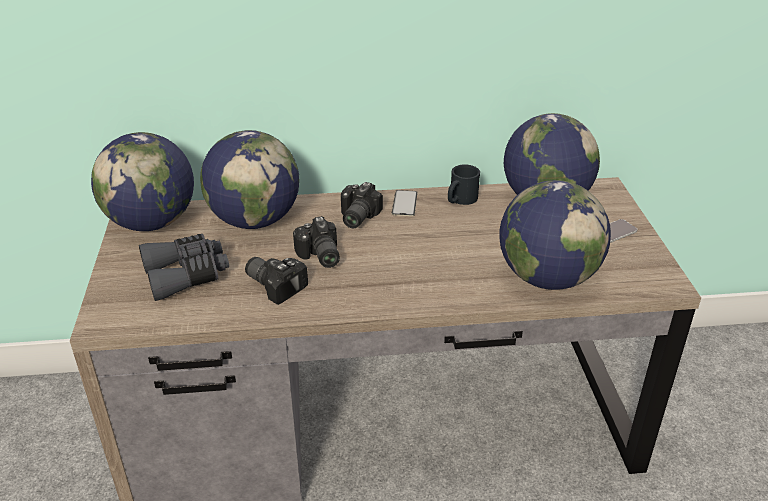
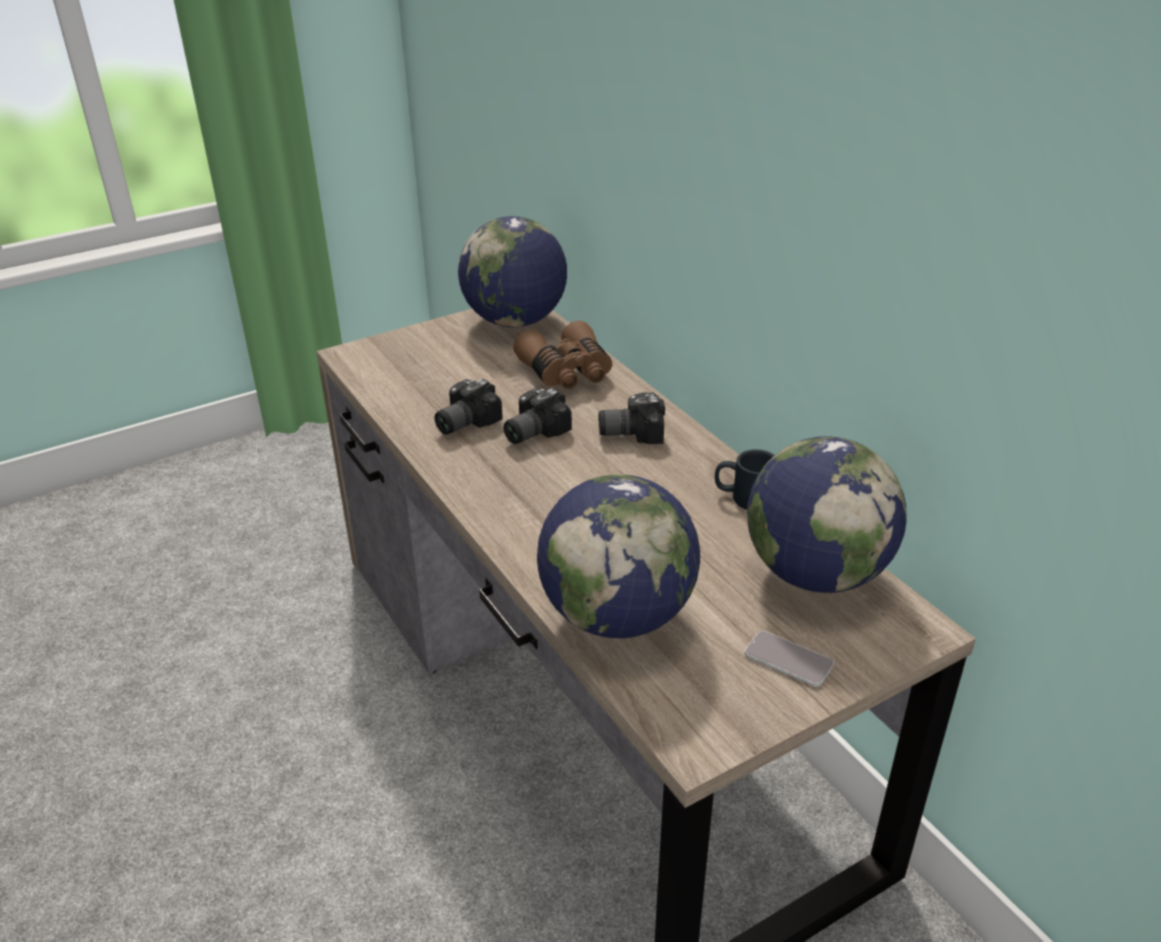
camera: 65 degrees right, 0 degrees up
(186, 275) = (444, 369): grey binoculars -> none
(255, 220) = (567, 372): globe -> brown binoculars
(276, 284) = (463, 422): camera -> camera turned 150 degrees counterclockwise
(404, 203) = (693, 456): phone -> none

